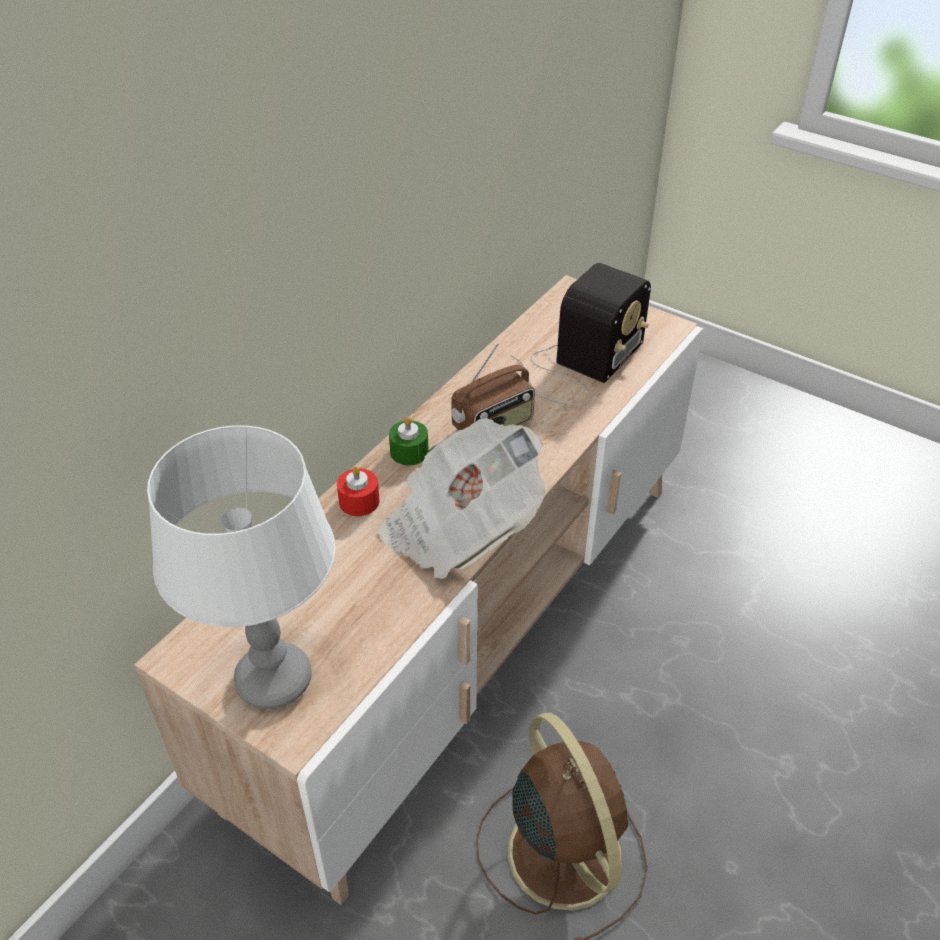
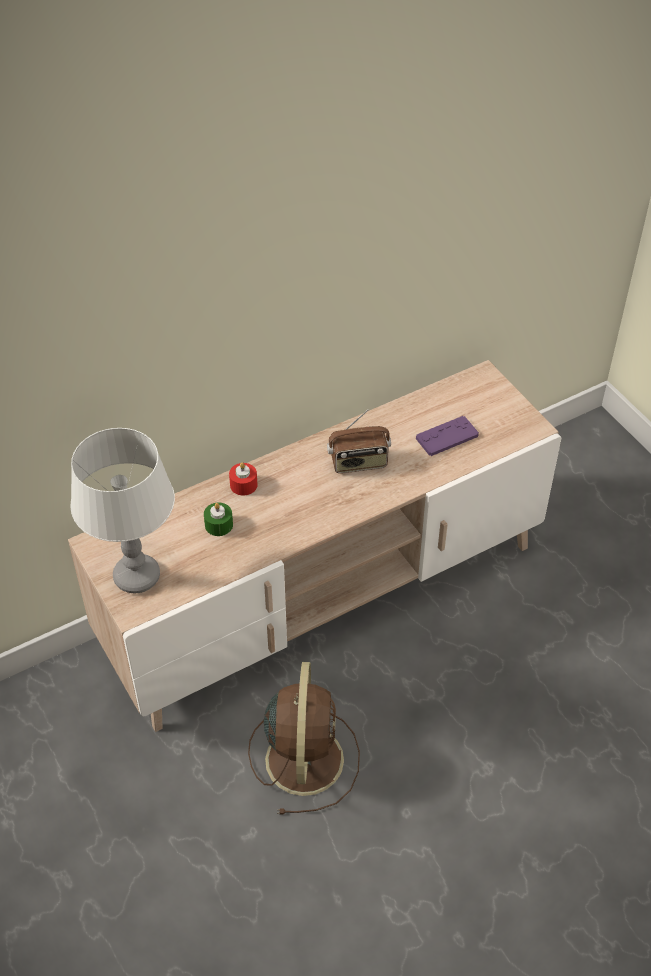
camera: 25 degrees right, 5 degrees up
(409, 452) = (294, 462): green candle -> green candle (219, 525)
(460, 526) = (295, 524): newspaper -> none
(578, 366) = (447, 437): radio -> purple game controller

